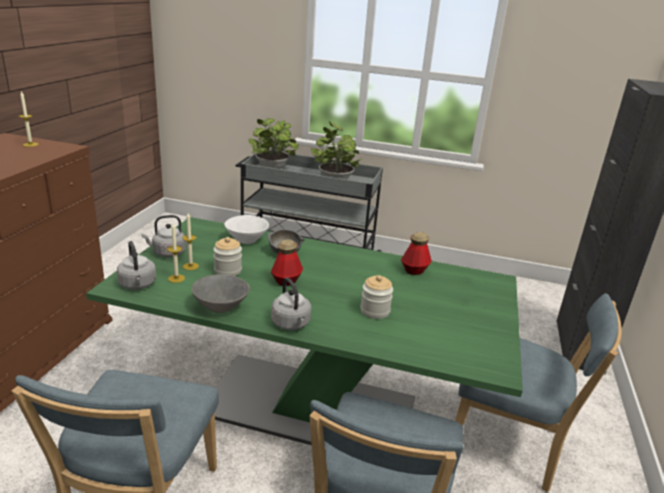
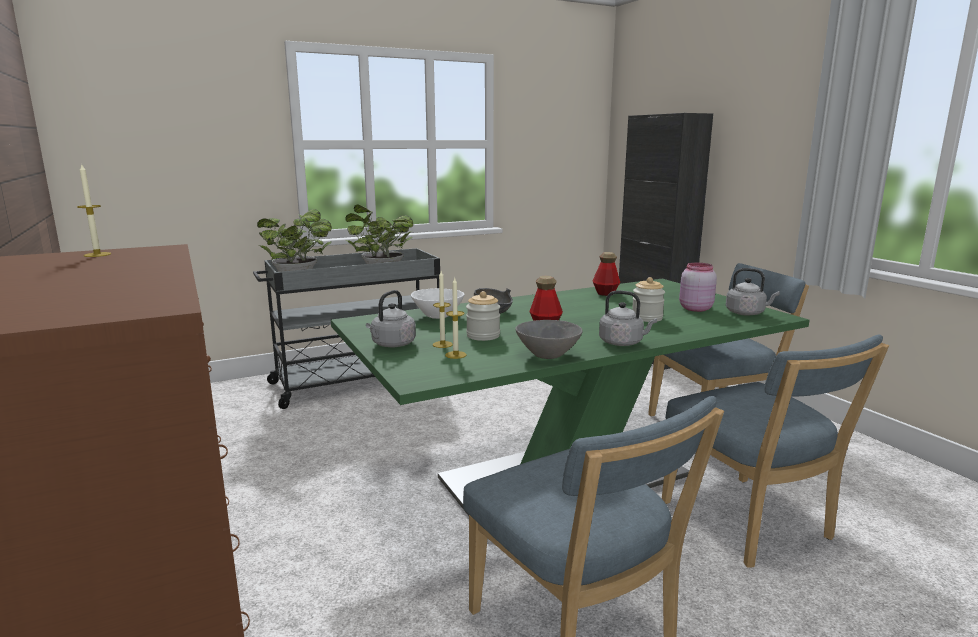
camera: 40 degrees left, 10 degrees down
(138, 285) = (434, 371): grey kettle -> grey kettle (747, 313)
(443, 322) = (694, 308): none -> pink jar

